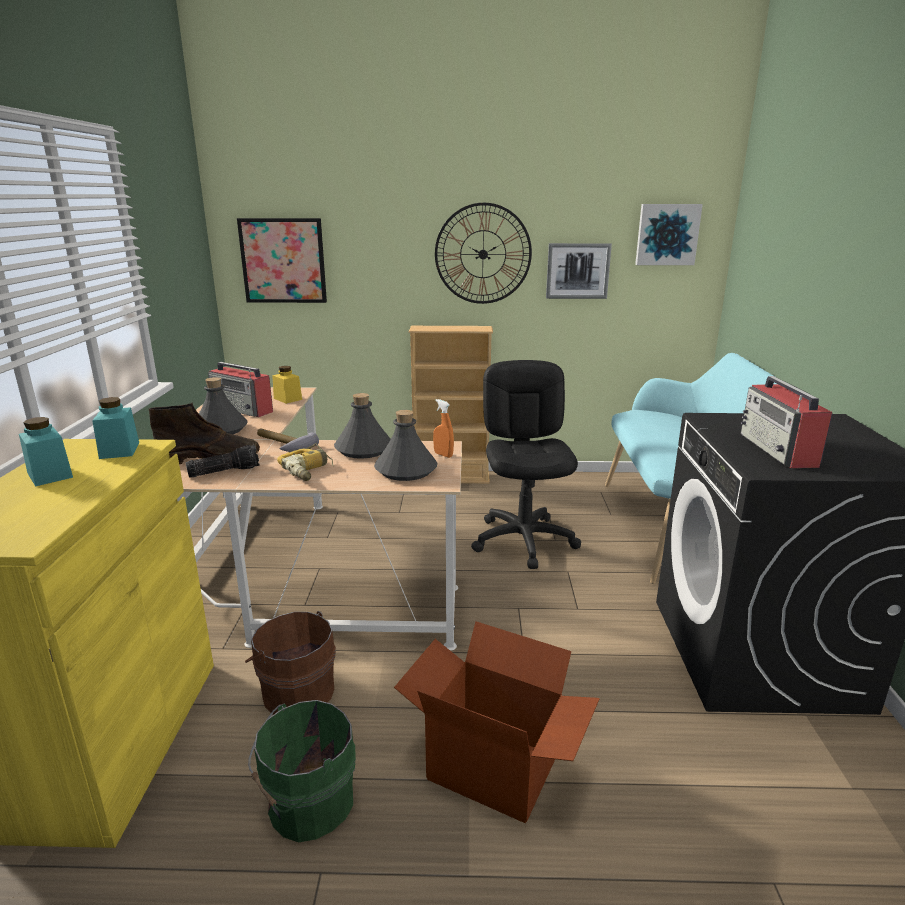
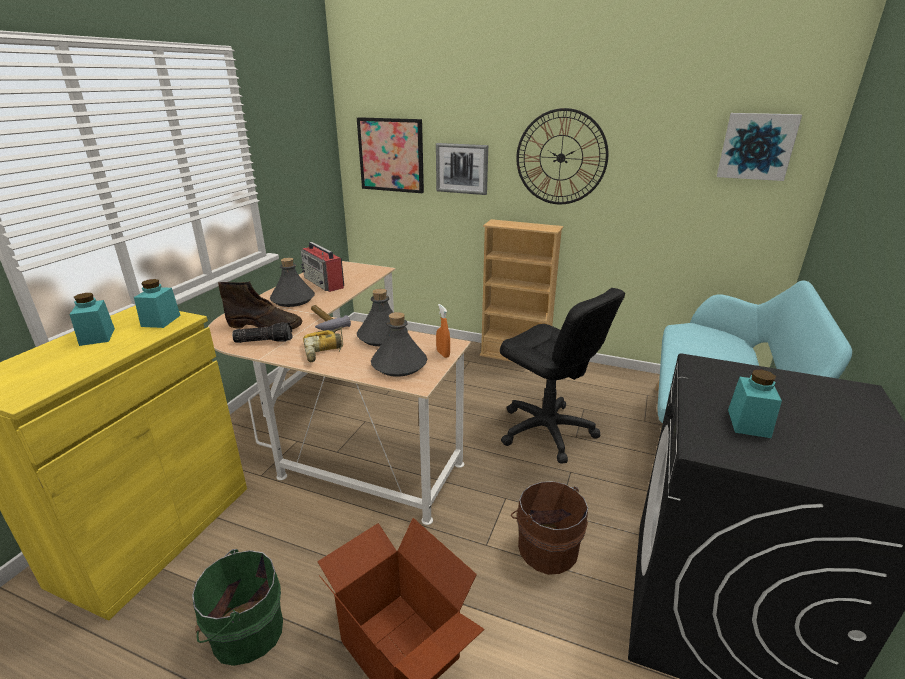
camera: 20 degrees right, 5 degrees up
(288, 399) = (364, 276): yellow jar -> none
(296, 692) = (290, 528): brown bucket -> brown bucket (546, 547)
(524, 540) = (546, 431): black office chair -> black office chair turned 120 degrees clockwise
(577, 271) = (653, 179): picture -> picture (462, 168)
(778, 450) = (748, 423): radio -> turquoise jar

